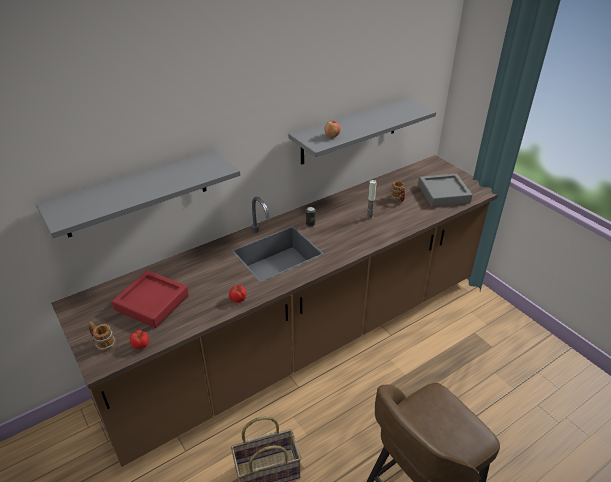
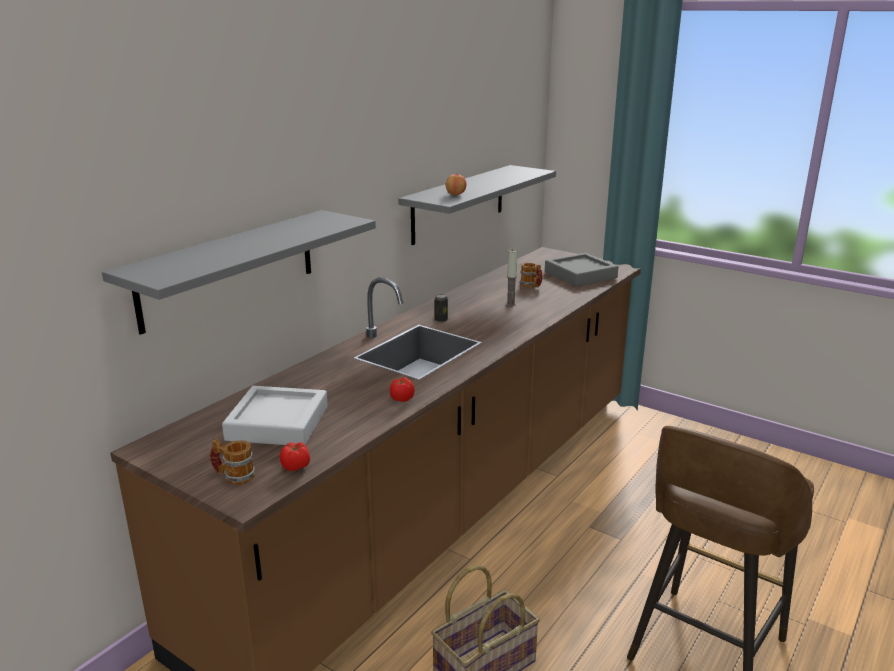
camera: 20 degrees left, 15 degrees down
(152, 302) = (278, 423): red tray -> grey tray

